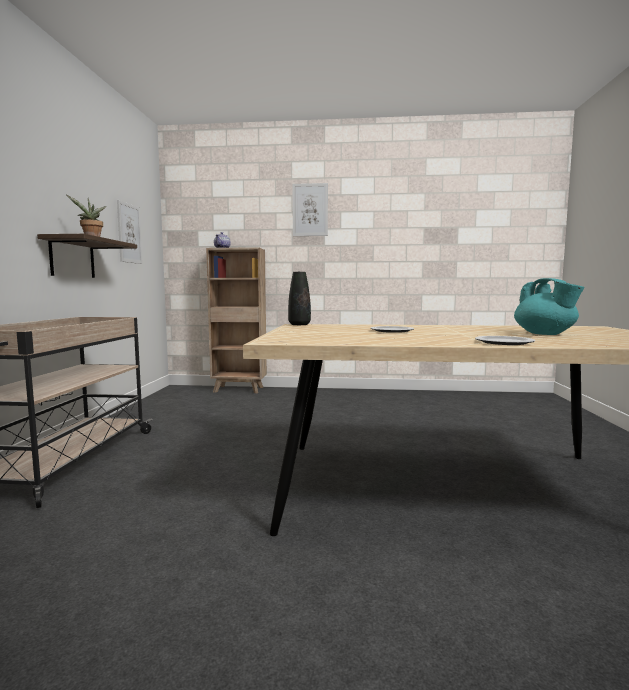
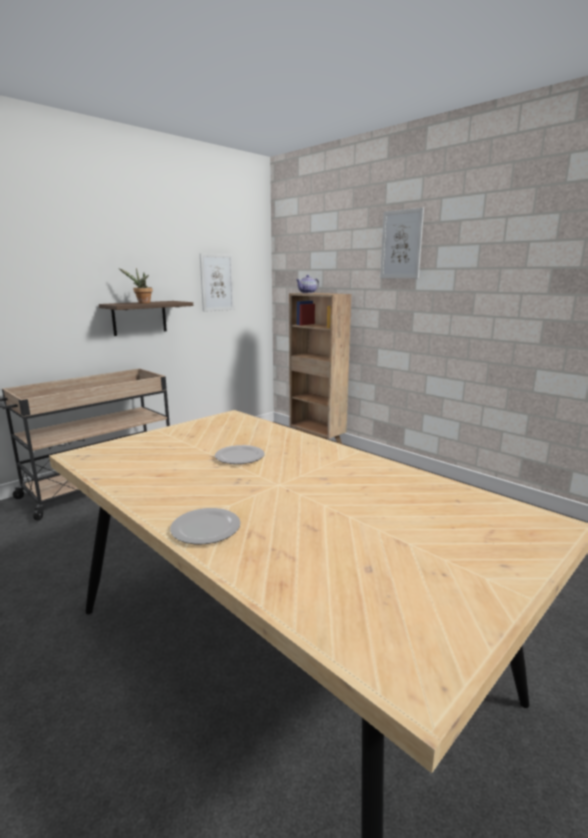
camera: 40 degrees right, 10 degrees up
(299, 324) = (231, 416): black vase -> none
(545, 334) = (351, 523): turquoise teapot -> none

